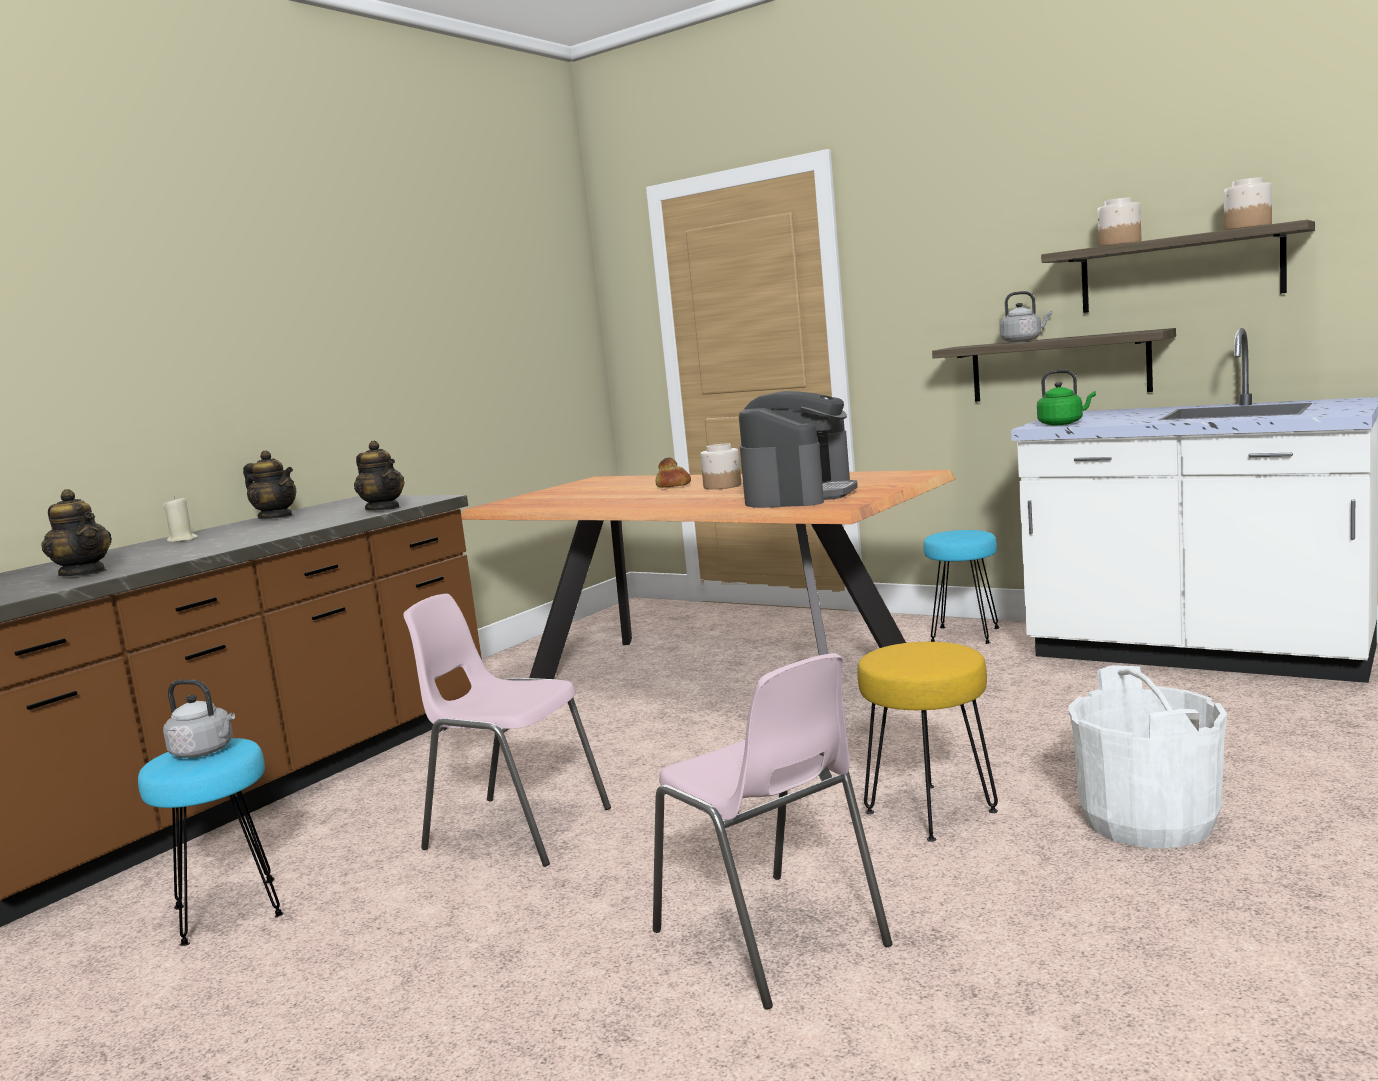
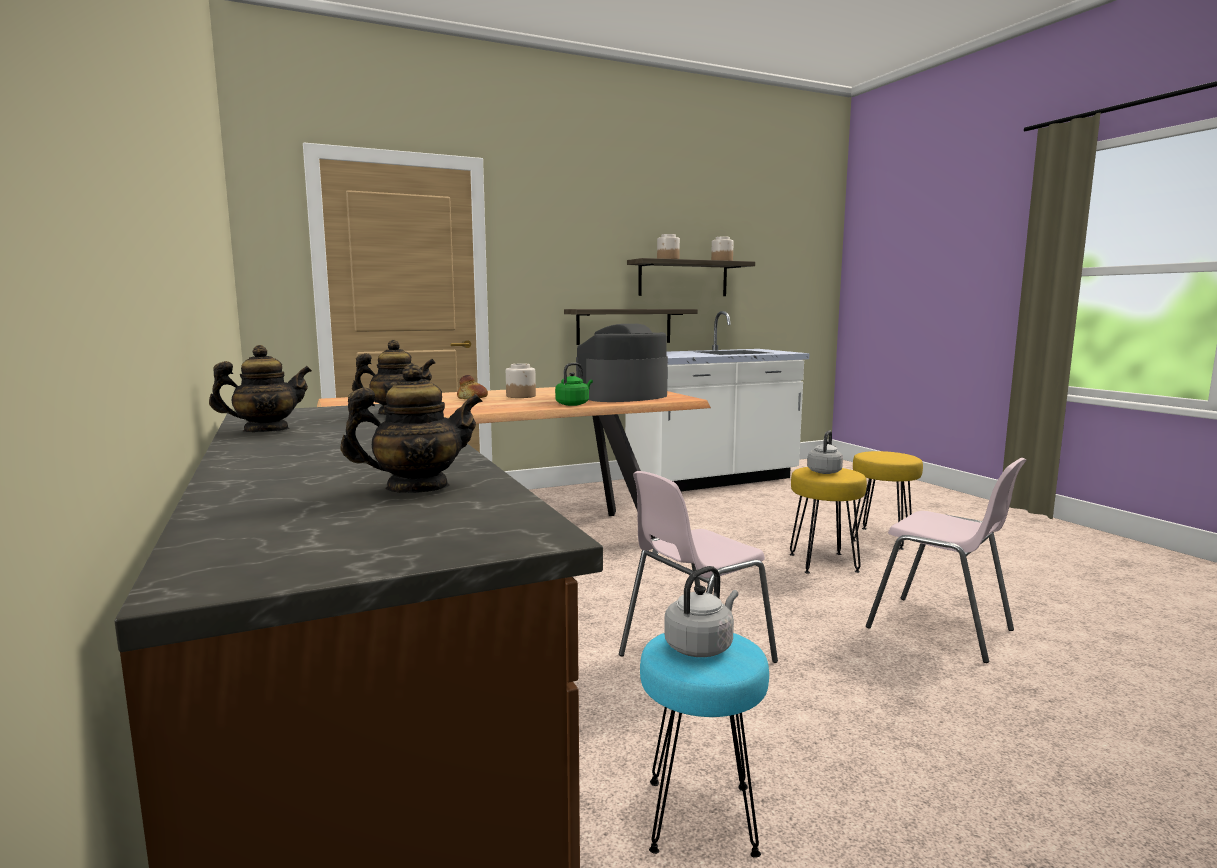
camera: 60 degrees left, 0 degrees up
(182, 540) = (284, 455): beige candle -> none
(771, 939) = (941, 629): pink chair -> pink chair turned 45 degrees clockwise
(800, 495) = (622, 396): coffee machine -> coffee machine turned 90 degrees counterclockwise
(965, 635) = (591, 493): turquoise stool -> none
(1023, 341) = (615, 308): grey kettle -> grey kettle (825, 471)
(1063, 423) = (678, 356): green kettle -> green kettle (573, 404)
(1149, 821) = (882, 538): white bucket -> yellow stool

